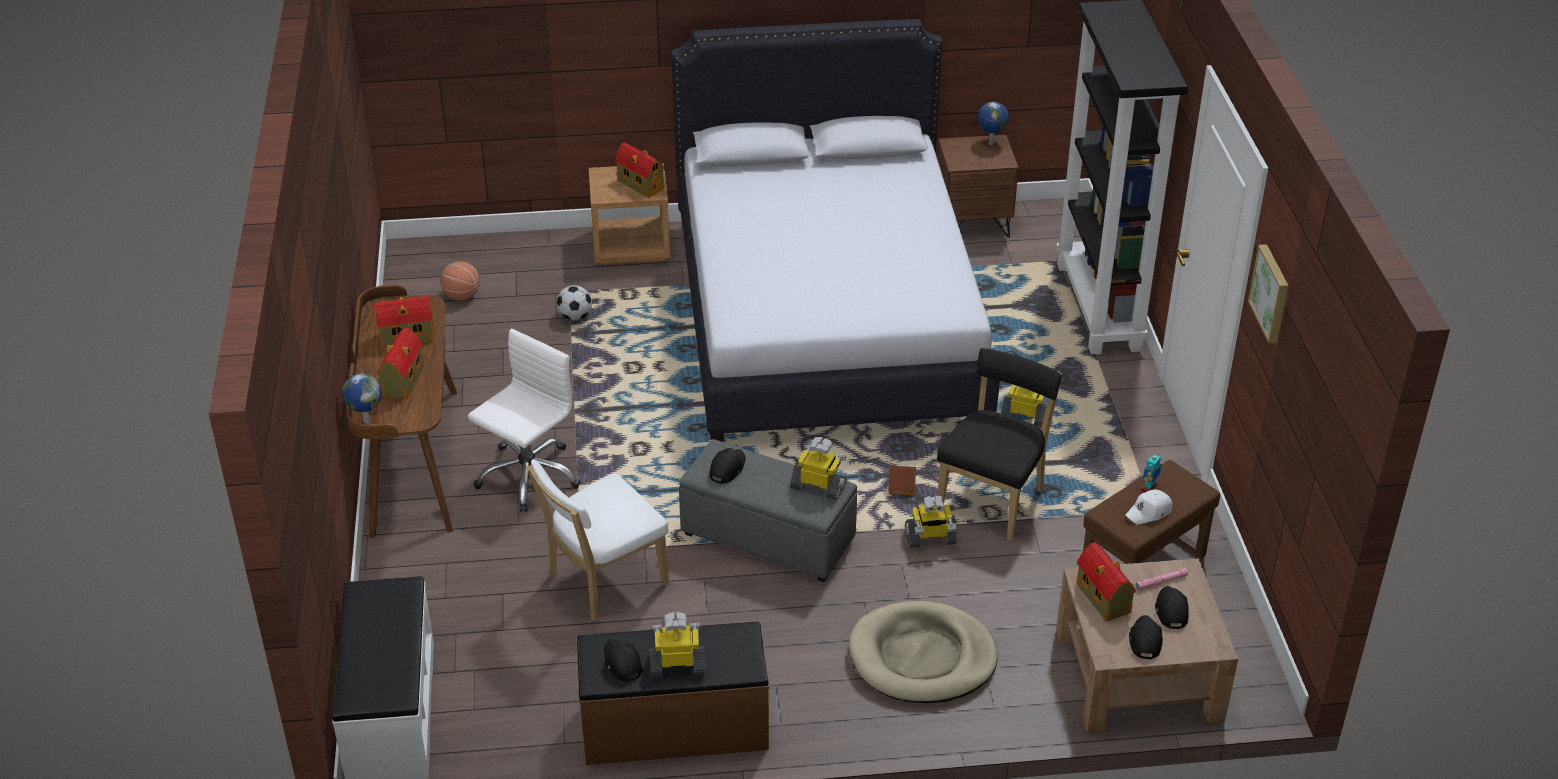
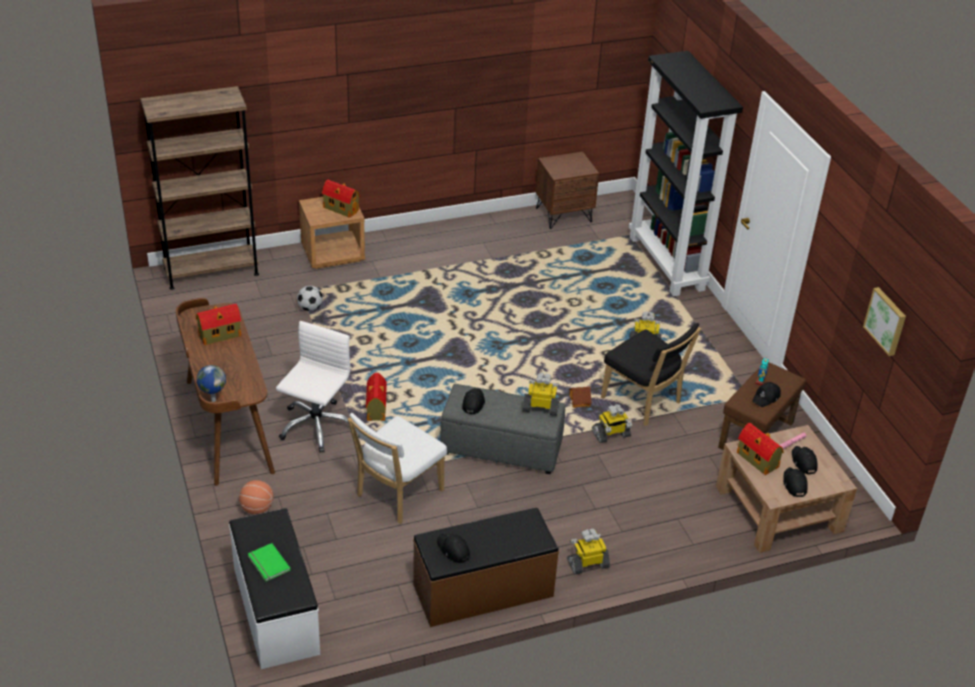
camera: 15 degrees left, 0 degrees up
(372, 646) = (267, 564): none -> green book
(402, 382) = (229, 368): toy house -> toy house (376, 409)
(461, 296) = (221, 302): basketball -> basketball (257, 508)
(462, 253) = (211, 271): none -> brown bookcase
(678, 665) = (493, 545): toy robot -> toy robot (588, 563)
(826, 321) = (488, 293): white bed -> none
(922, 657) = (634, 517): beige dog bed -> none
(990, 143) = (574, 158): globe -> none
(993, 499) = (643, 402): black chair -> black chair turned 120 degrees clockwise
(1149, 512) = (766, 398): white cap -> black cap
(1271, 293) = (841, 240): picture -> picture (886, 321)

